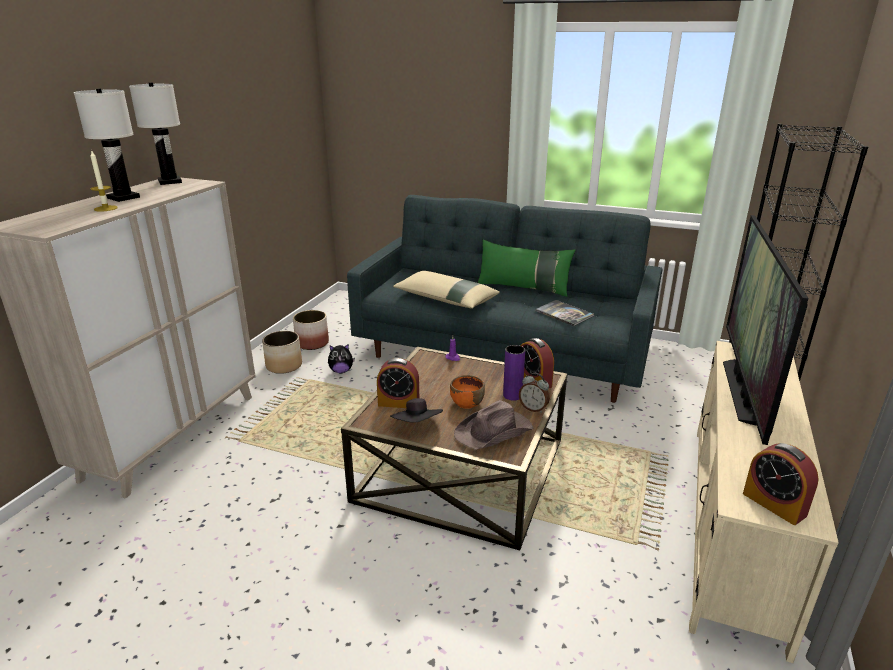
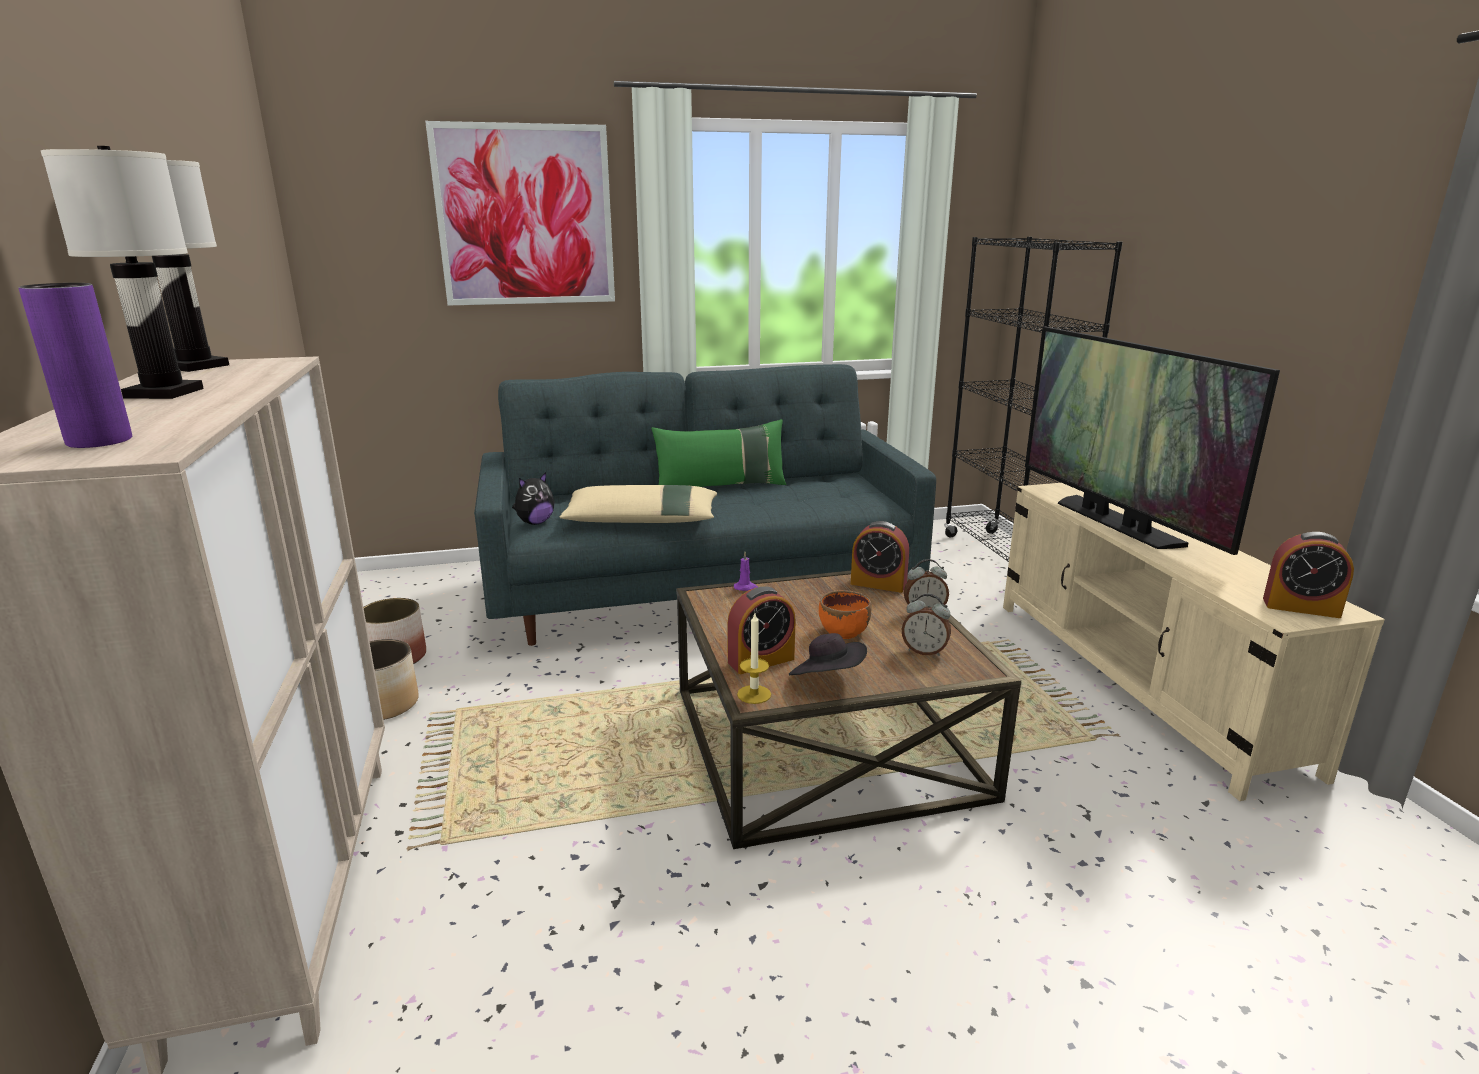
camera: 35 degrees left, 5 degrees down
(105, 208) = (177, 409): candle -> candle (754, 694)
(341, 371) = (496, 680): plush toy -> plush toy (535, 522)
(447, 89) = (525, 216): none -> picture
(494, 432) = (924, 651): brown hat -> alarm clock
(512, 395) = (879, 606): purple vase -> purple vase (99, 441)
(564, 314) = (813, 502): book -> none

